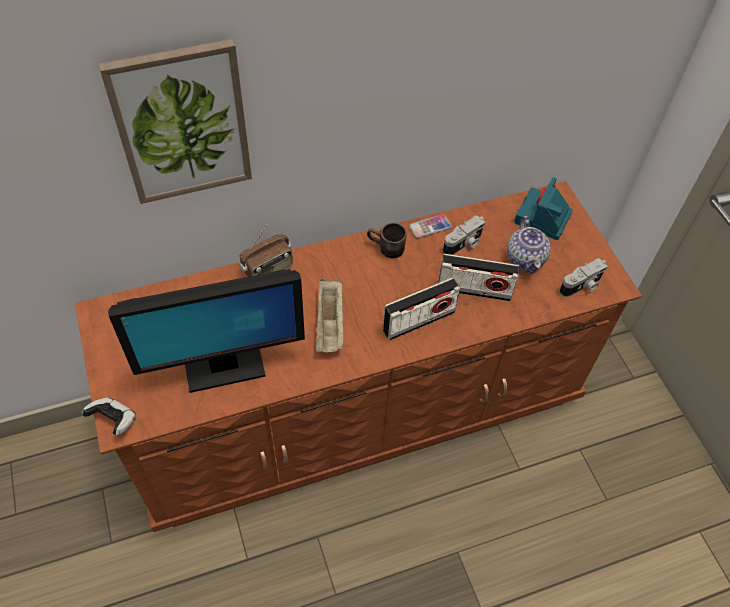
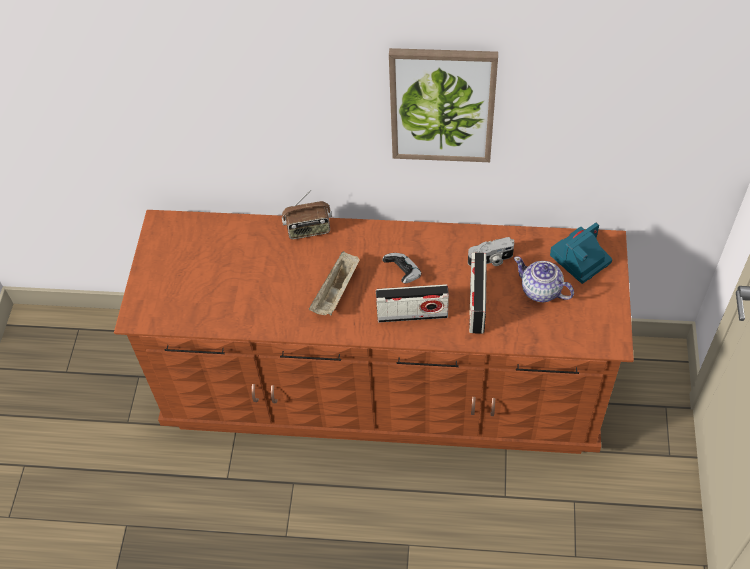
camera: 30 degrees right, 0 degrees up
(113, 420) = (133, 311): game controller -> game controller (403, 273)
(182, 123) = (243, 90): picture -> picture (442, 104)
(223, 367) = (233, 298): monitor -> none
(385, 249) = (418, 243): brown mug -> none
(430, 227) = (469, 235): phone -> none
(474, 290) = (477, 304): radio -> radio turned 60 degrees clockwise
(525, 258) = (541, 291): teapot -> teapot turned 105 degrees clockwise
(581, 286) = (579, 333): camera -> none

